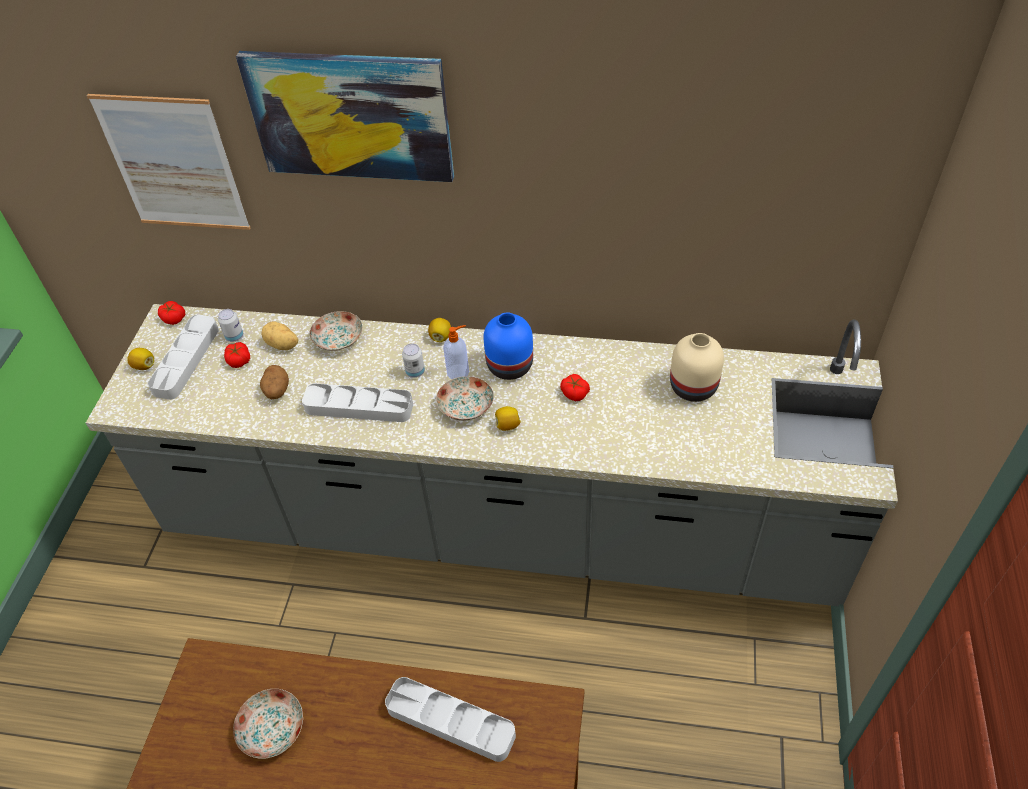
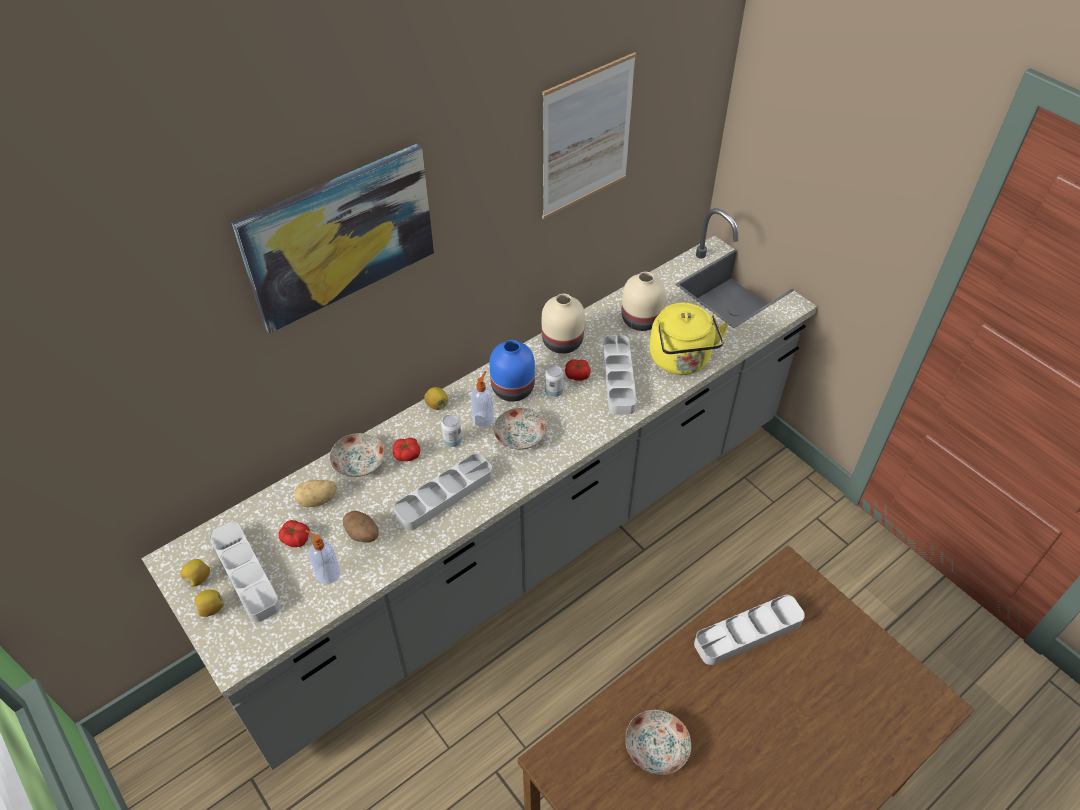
camera: 50 degrees left, 0 degrees up
(173, 164) = (158, 384): picture -> picture (586, 137)
(173, 318) = (181, 554): tomato -> tomato (407, 454)
(225, 399) = (327, 573): none -> soap dispenser
(234, 337) = (265, 525): can -> can (554, 392)
(507, 425) = (564, 427): lemon -> lemon (198, 578)
(600, 357) = (562, 341): none -> beige vase
(605, 421) = (618, 378): none -> grey tray
(681, 448) = (681, 361): none -> yellow kettle

